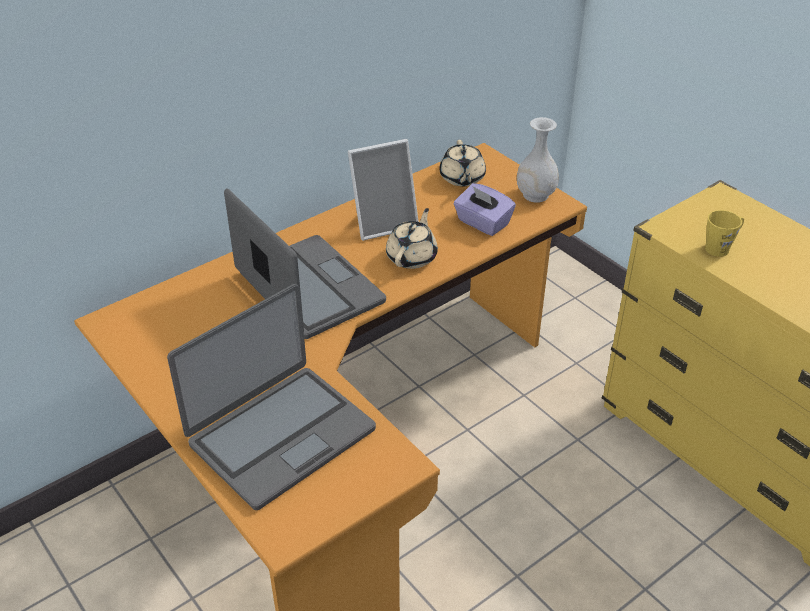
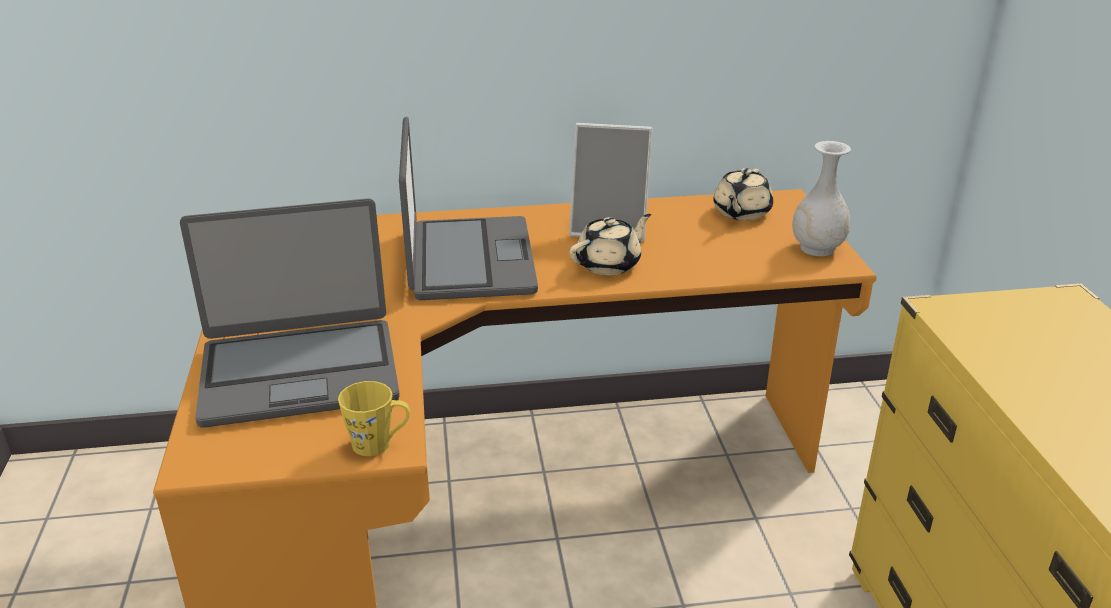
camera: 30 degrees right, 10 degrees down
(482, 223) = (723, 257): purple tissue box -> none
(720, 248) = (1011, 351): yellow mug -> yellow mug (379, 444)

